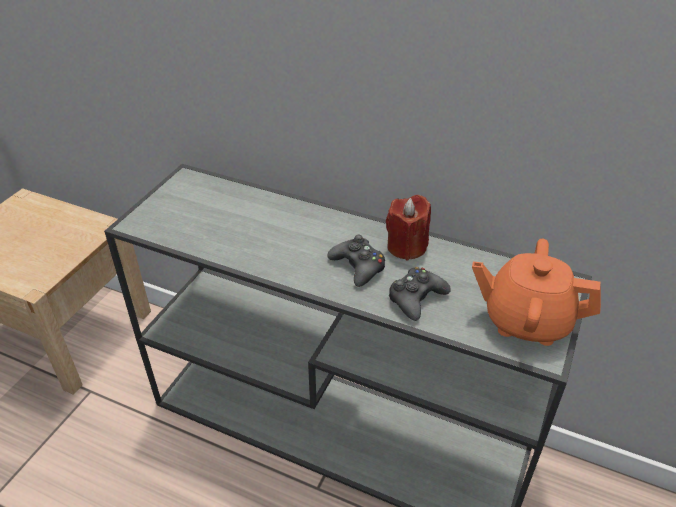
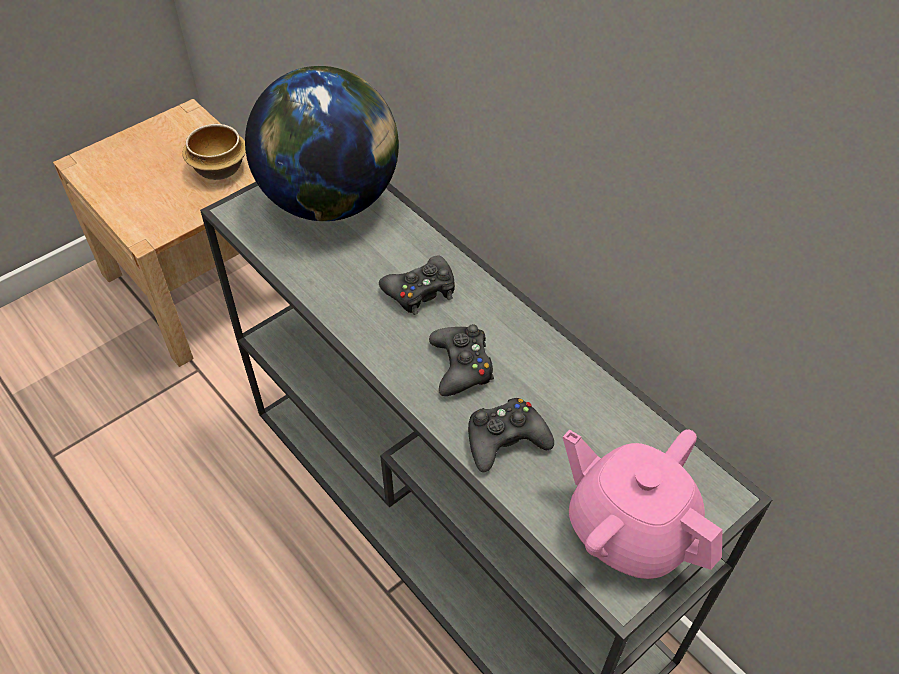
camera: 25 degrees right, 10 degrees up
(69, 227) = (218, 168): none -> bowl
(202, 199) = (331, 200): none -> globe
(301, 233) = (421, 291): none -> black game controller
(406, 247) = (541, 359): red candle -> none
(526, 321) = (629, 529): orange teapot -> pink teapot

